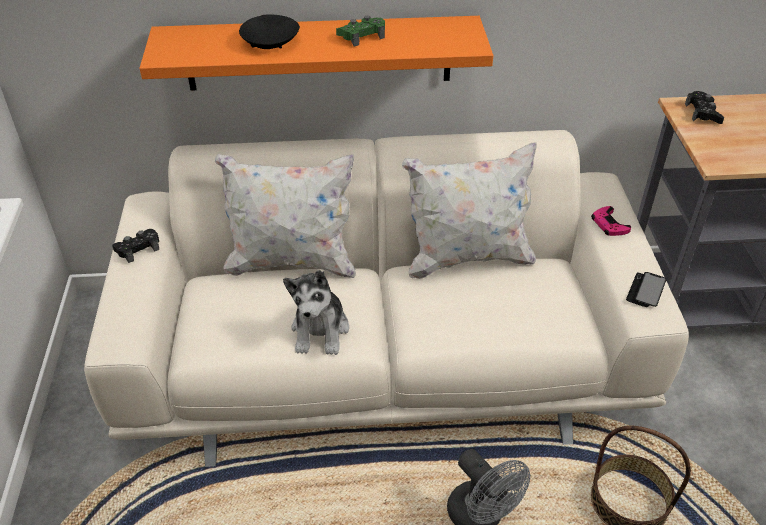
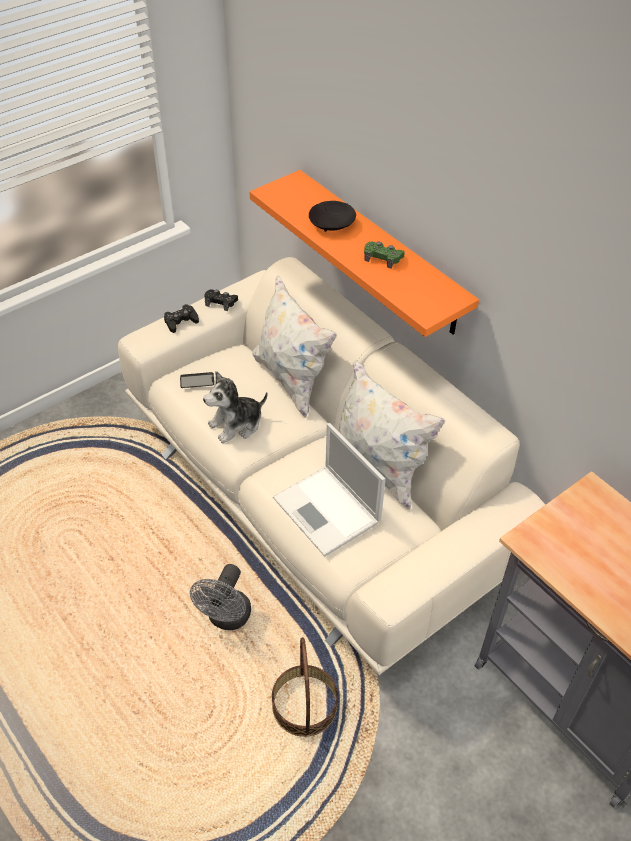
camera: 55 degrees right, 5 degrees up
(502, 314) = (328, 511): none -> laptop
(609, 224) = (471, 529): pink game controller -> none
(645, 290) = (410, 581): phone -> phone (197, 381)
(703, 113) = (596, 508): black game controller -> black game controller (181, 321)

